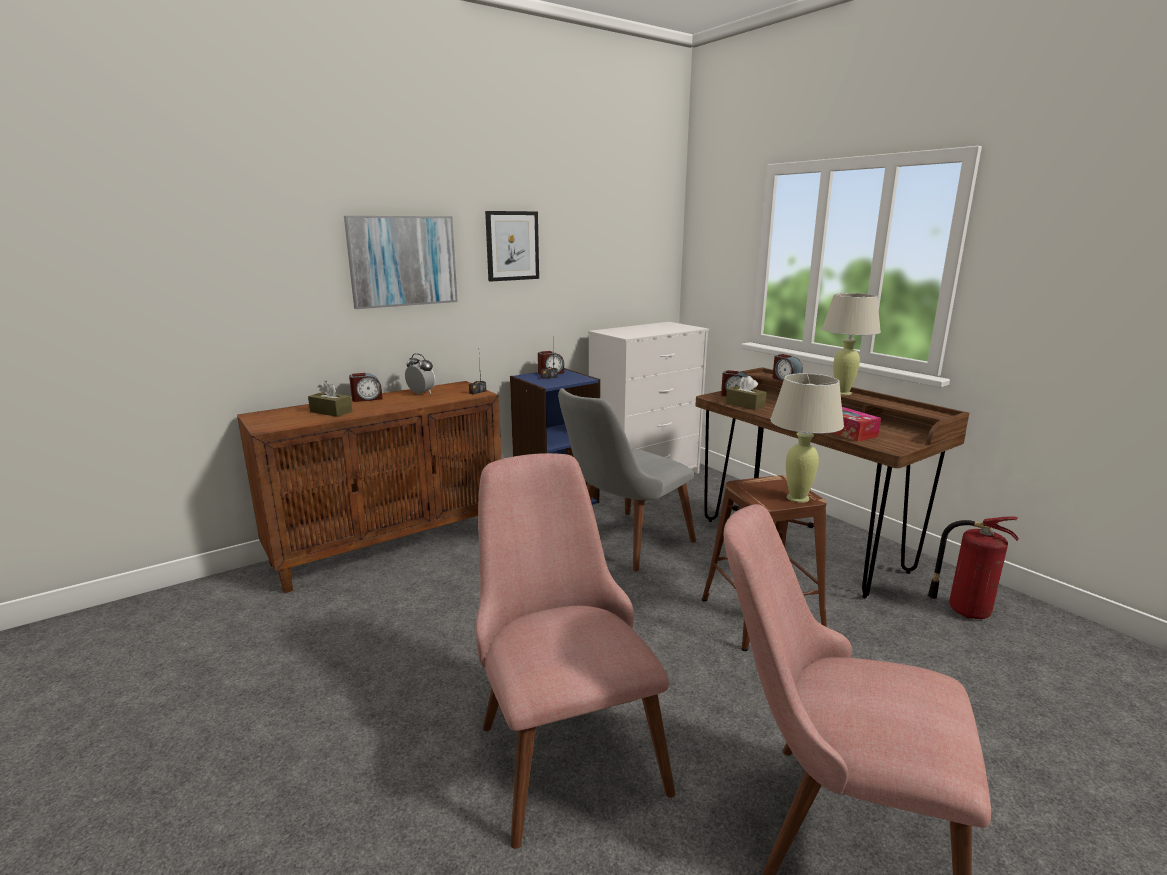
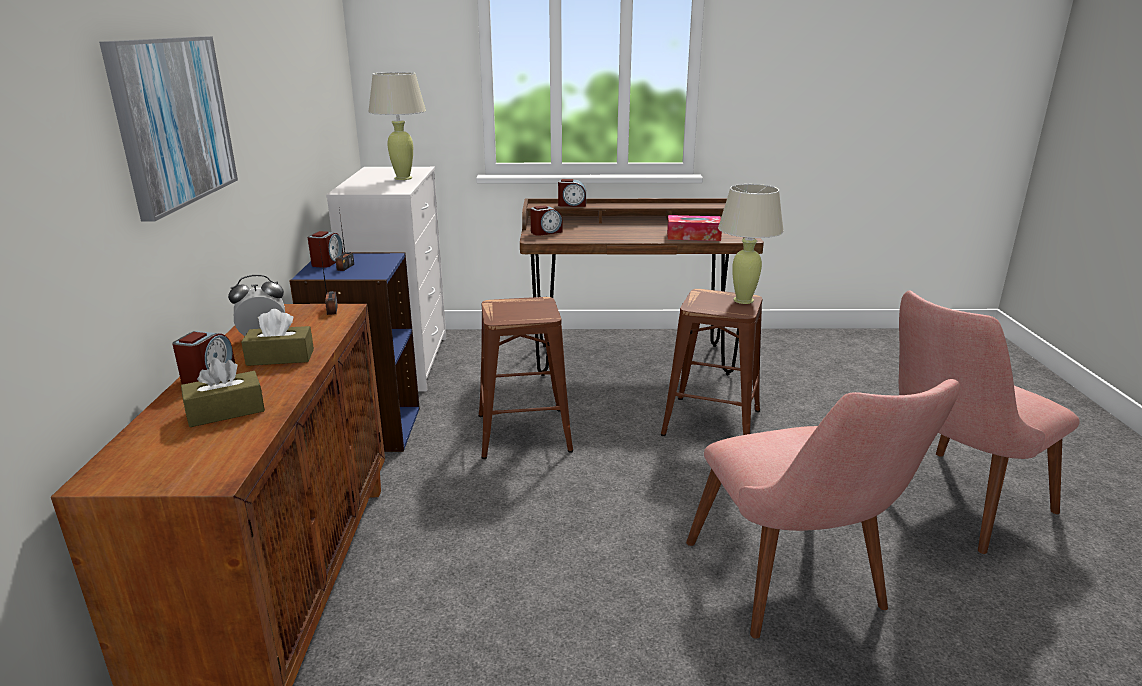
camera: 55 degrees left, 5 degrees up
(512, 246) = (255, 81): picture -> none
(561, 740) = (797, 590): pink chair -> pink chair turned 120 degrees counterclockwise
(621, 545) = (524, 433): grey chair -> brown stool
(745, 404) = (578, 237): brown tissue box -> brown tissue box (280, 357)
(842, 393) = (639, 205): beige table lamp -> beige table lamp (403, 178)
(965, 610) = (775, 353): fire extinguisher -> none

